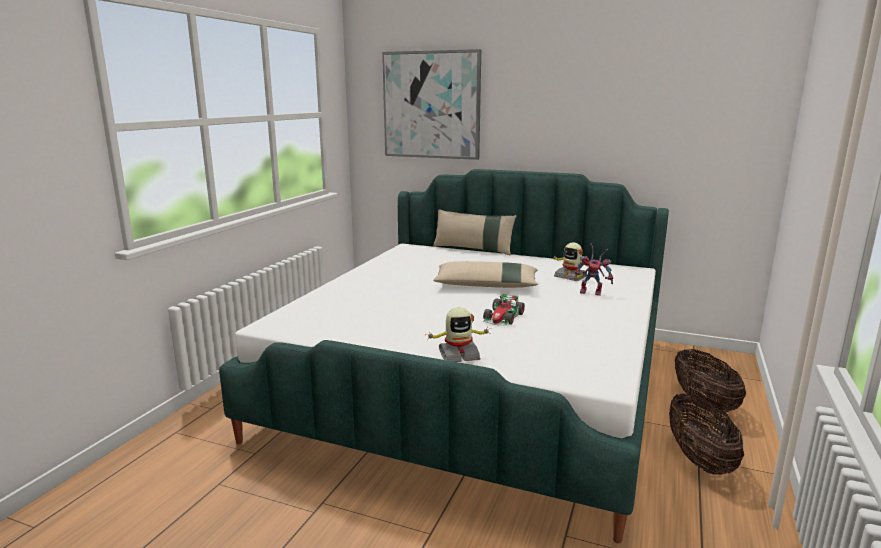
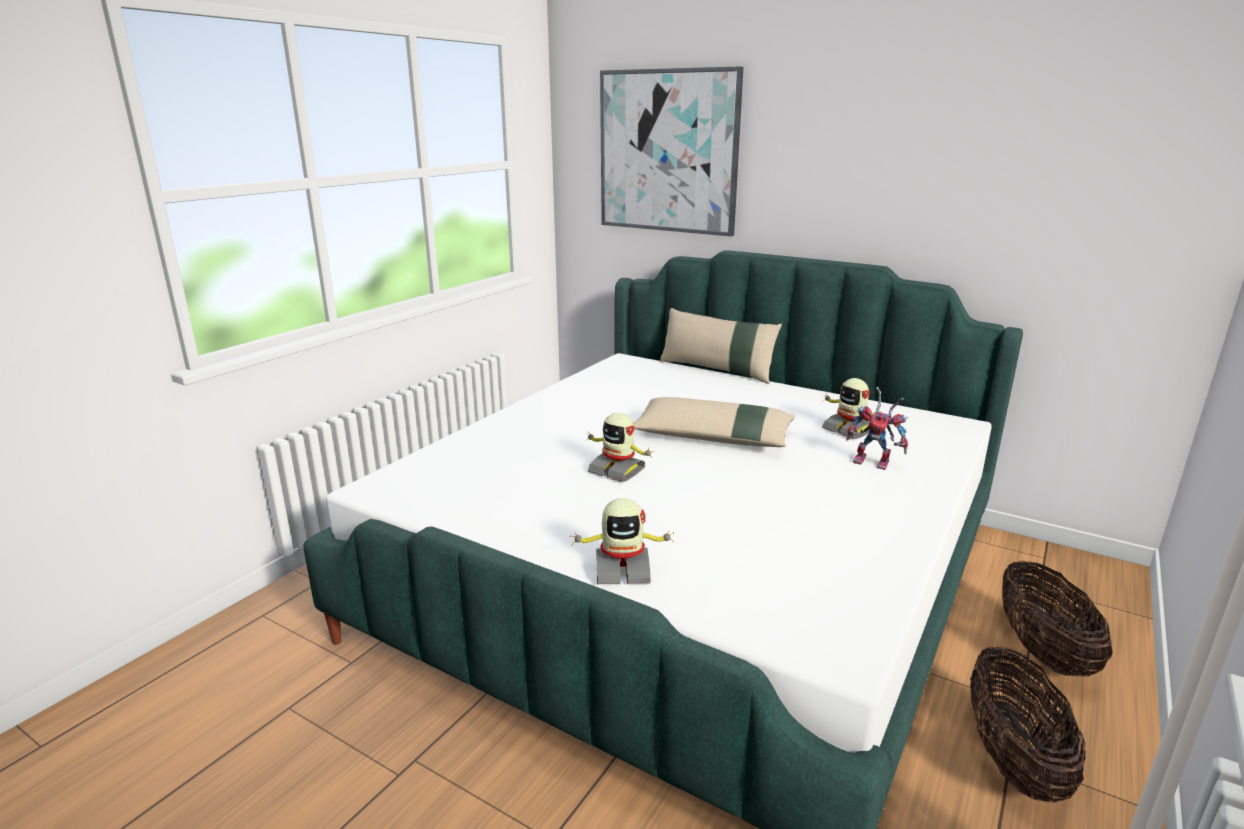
camera: 10 degrees right, 5 degrees up
(431, 306) = (617, 470): none -> toy robot
(503, 317) = (717, 501): toy car -> none

